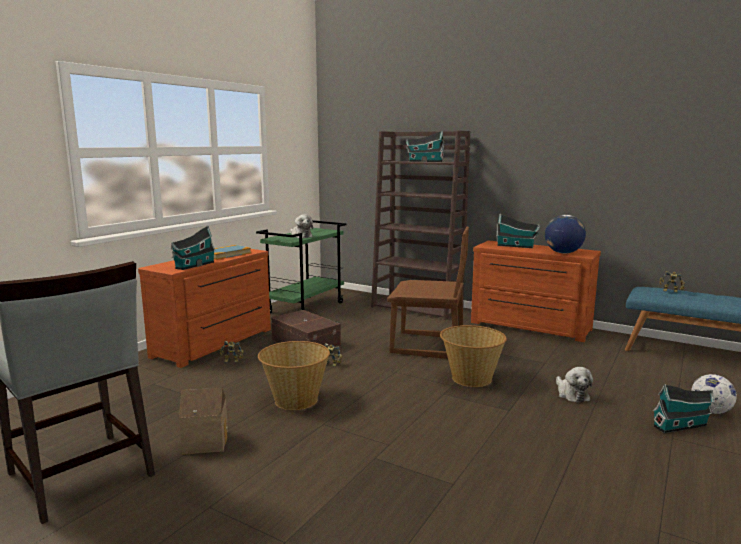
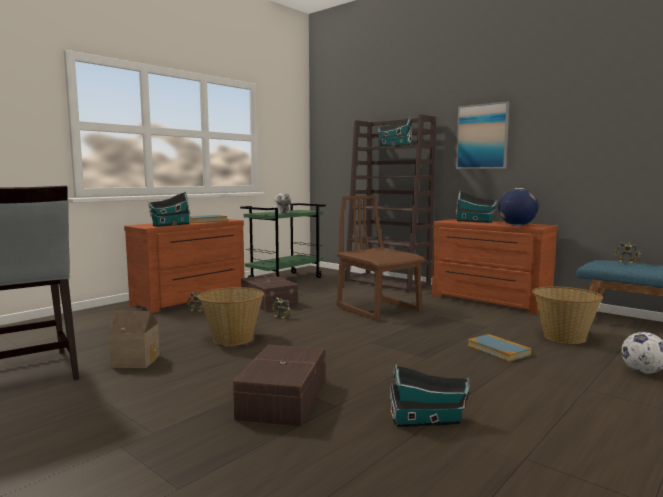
camera: 10 degrees right, 5 degrees down
(394, 481) = (281, 399): none -> brown storage box
(427, 346) = (378, 309): brown chair -> brown chair turned 150 degrees counterclockwise
(471, 379) = (404, 333): basket -> basket (563, 337)
(521, 155) = (482, 136): none -> picture
(571, 394) = (498, 350): plush toy -> book
(681, 425) = (602, 380): toy house -> toy house (429, 421)

